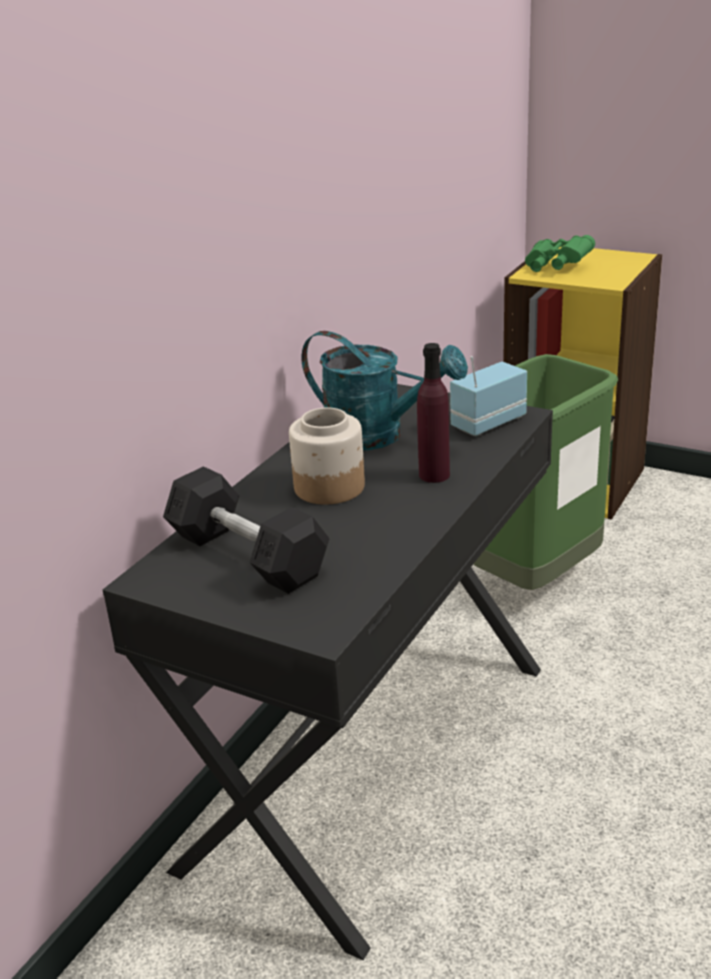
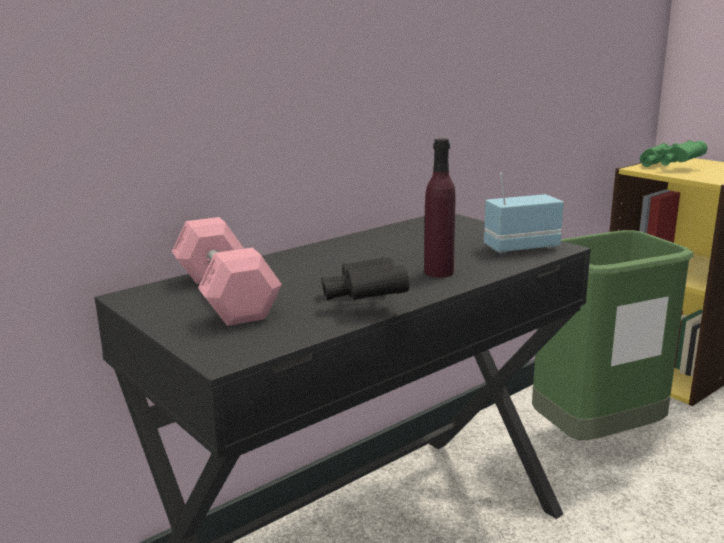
camera: 20 degrees right, 10 degrees down
(247, 555) = (225, 296): black dumbbell -> pink dumbbell
(328, 487) = (340, 266): jar -> none
(378, 436) = (415, 242): turquoise watering can -> none
(393, 529) = (364, 300): none -> black binoculars

